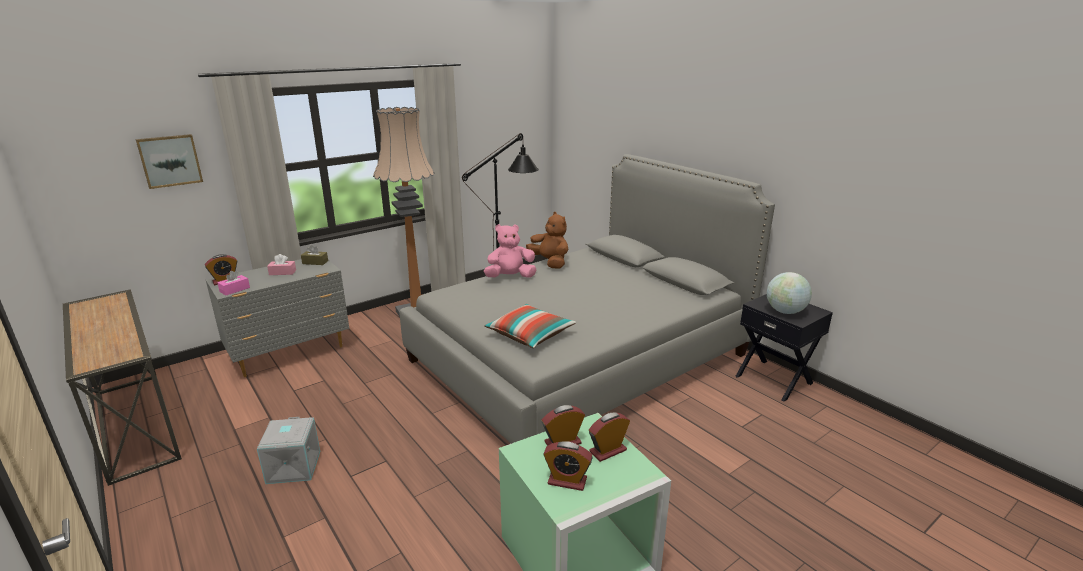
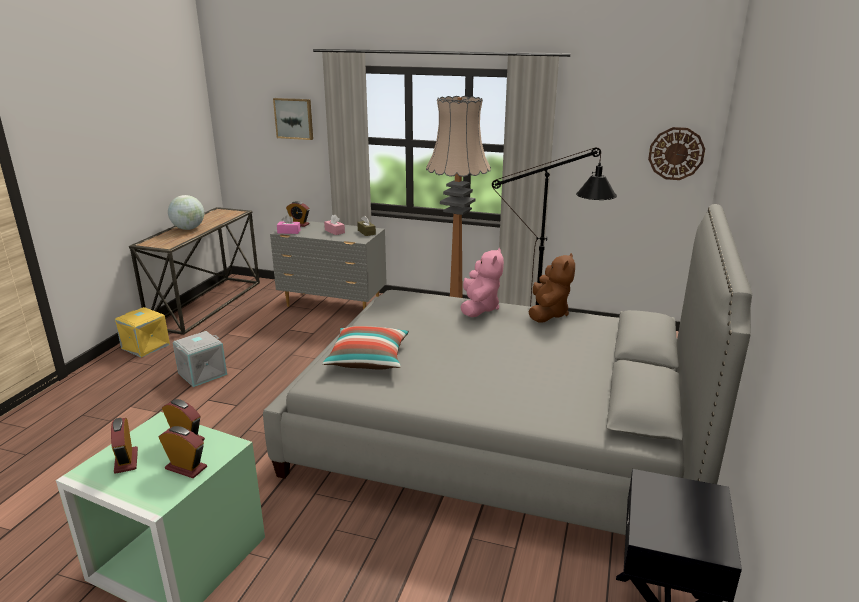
camera: 55 degrees right, 0 degrees up
(156, 496) = (144, 346): none -> yellow storage box
(510, 277) = (479, 308): pink plush toy -> pink plush toy turned 60 degrees clockwise
(529, 132) = (676, 153): none -> wall clock
(785, 311) = (663, 514): globe -> globe (188, 229)

